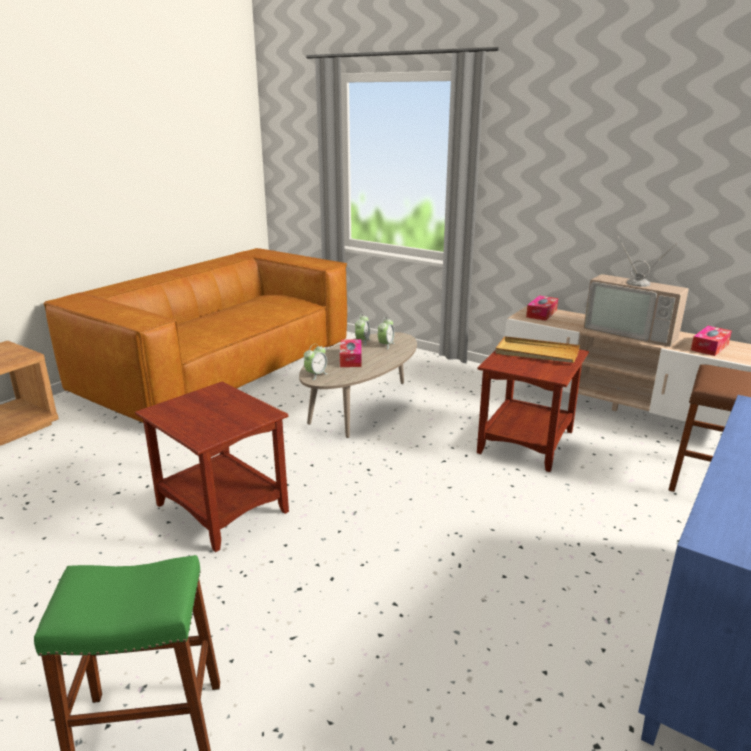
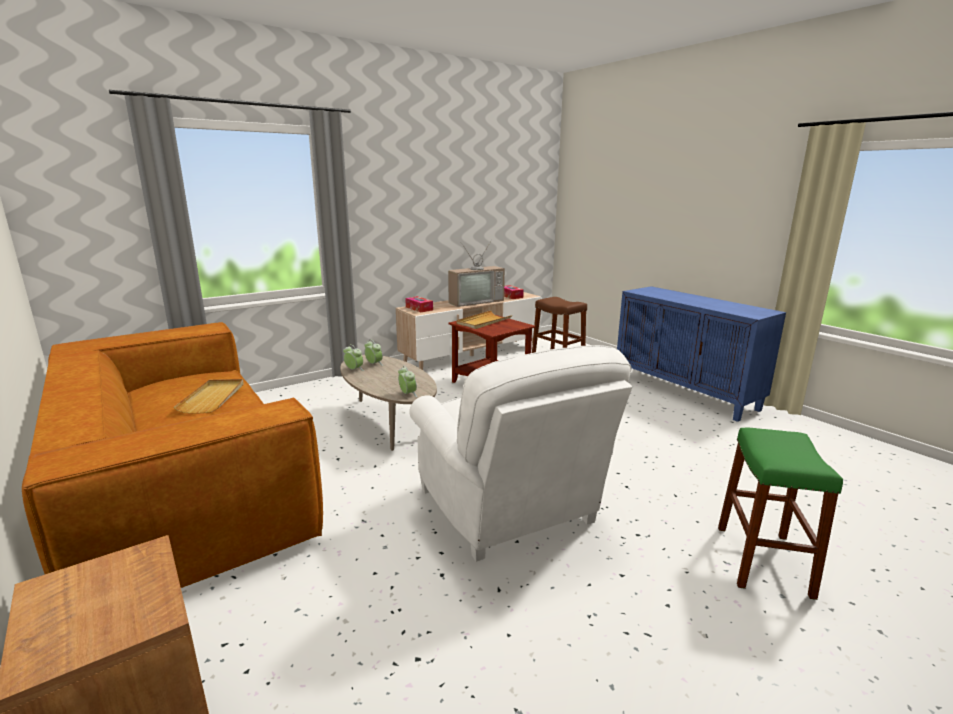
camera: 70 degrees left, 5 degrees down
(220, 509) = (510, 510): brown side table -> white armchair
(253, 314) = (213, 398): none -> beige tray
(351, 359) = (388, 379): tissue box -> none

